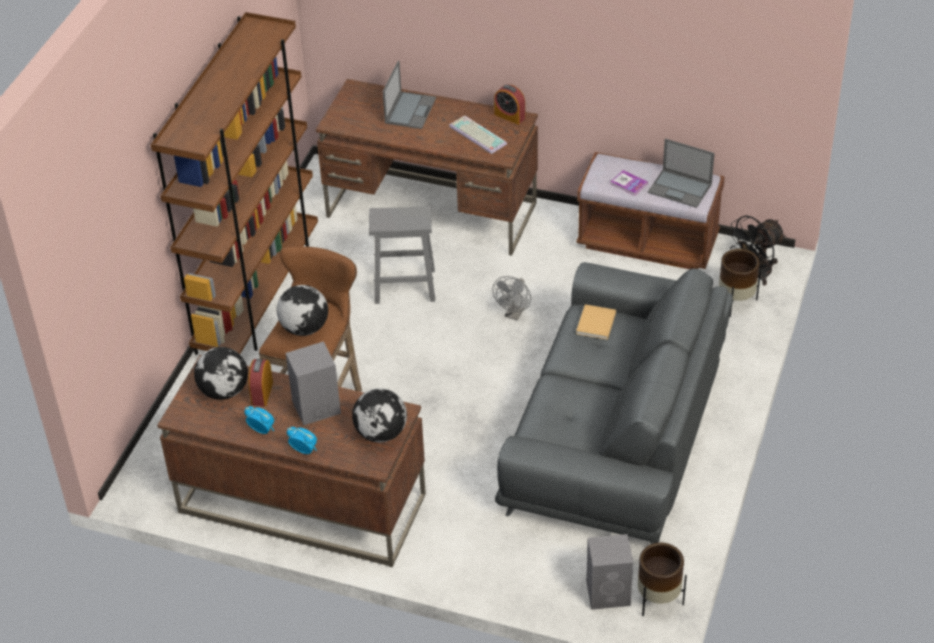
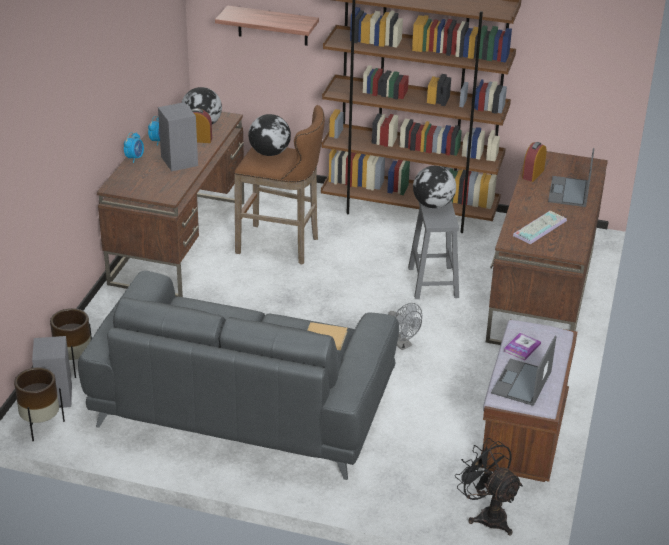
camera: 85 degrees right, 10 degrees down
(119, 261) = (272, 26): none -> shelf
(381, 433) = (146, 189): globe -> globe (433, 205)
(410, 110) = (569, 192): laptop -> laptop turned 90 degrees clockwise
(509, 116) = (575, 245): alarm clock -> alarm clock (533, 174)
(514, 314) = (402, 344): grey fan -> grey fan turned 150 degrees counterclockwise
(736, 302) = (437, 497): brown planter -> brown planter (74, 364)

